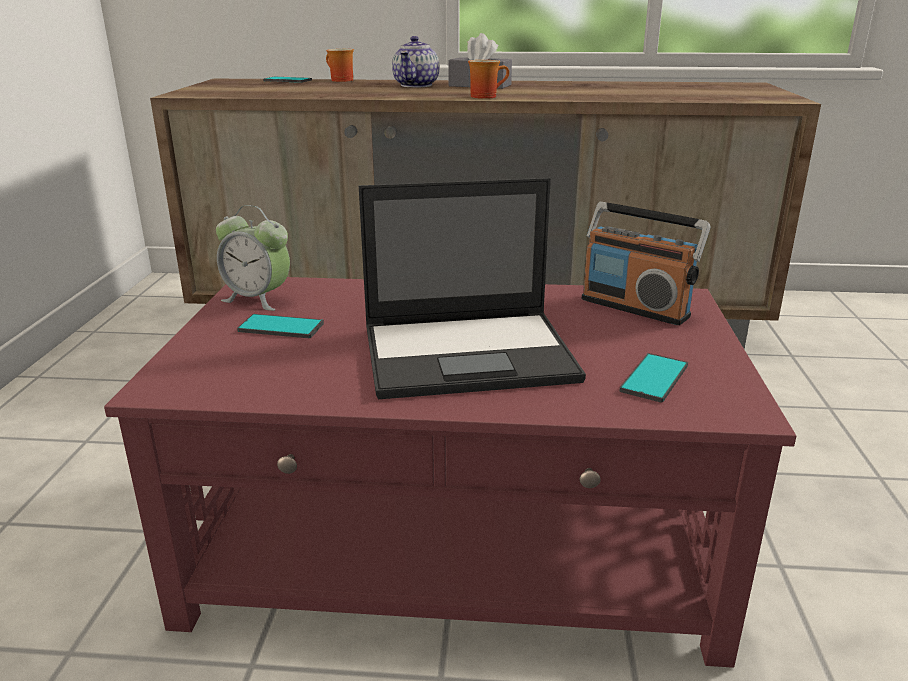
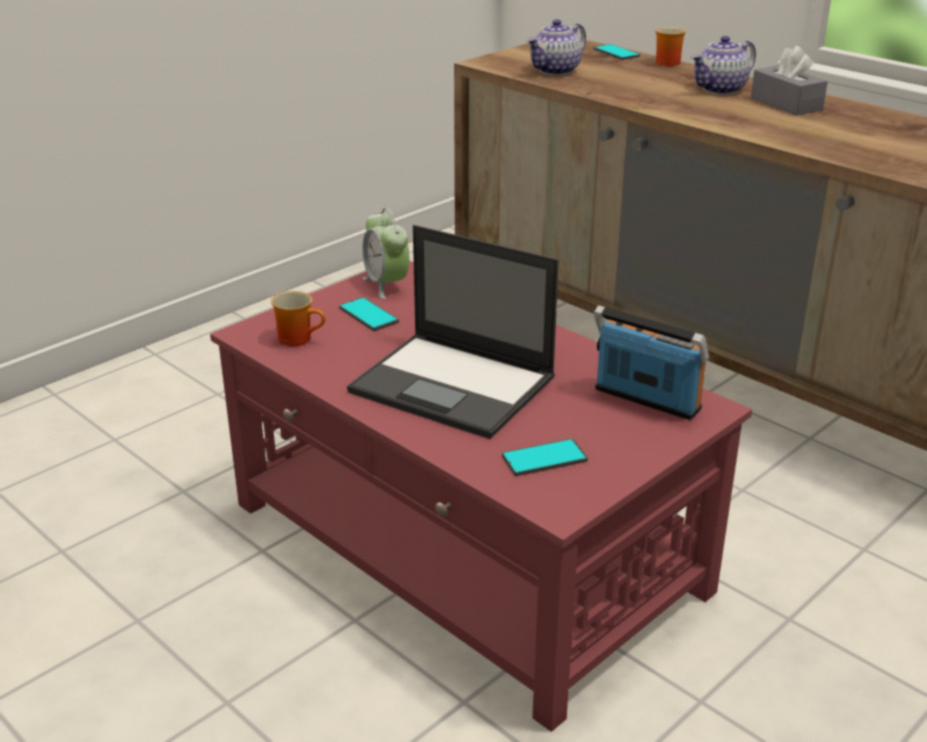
camera: 40 degrees right, 5 degrees up
(260, 91) = (555, 70): none -> teapot
(485, 96) = (742, 128): mug -> mug (299, 338)
(635, 307) = (646, 400): radio -> radio turned 135 degrees clockwise

